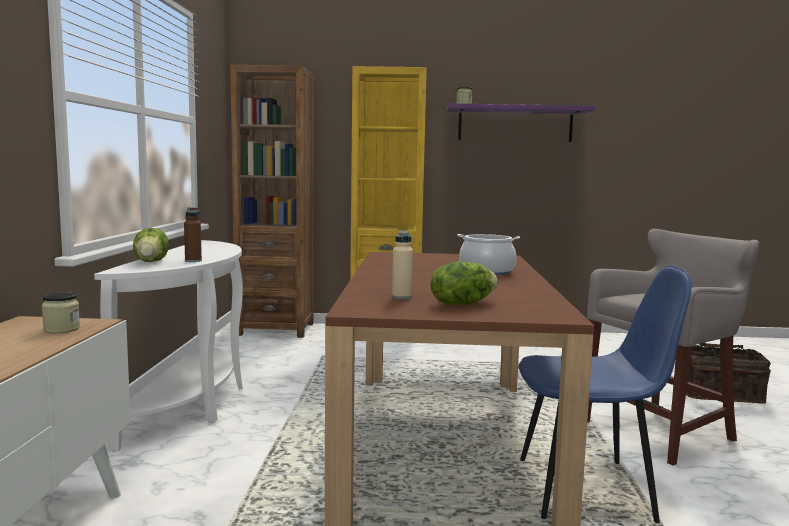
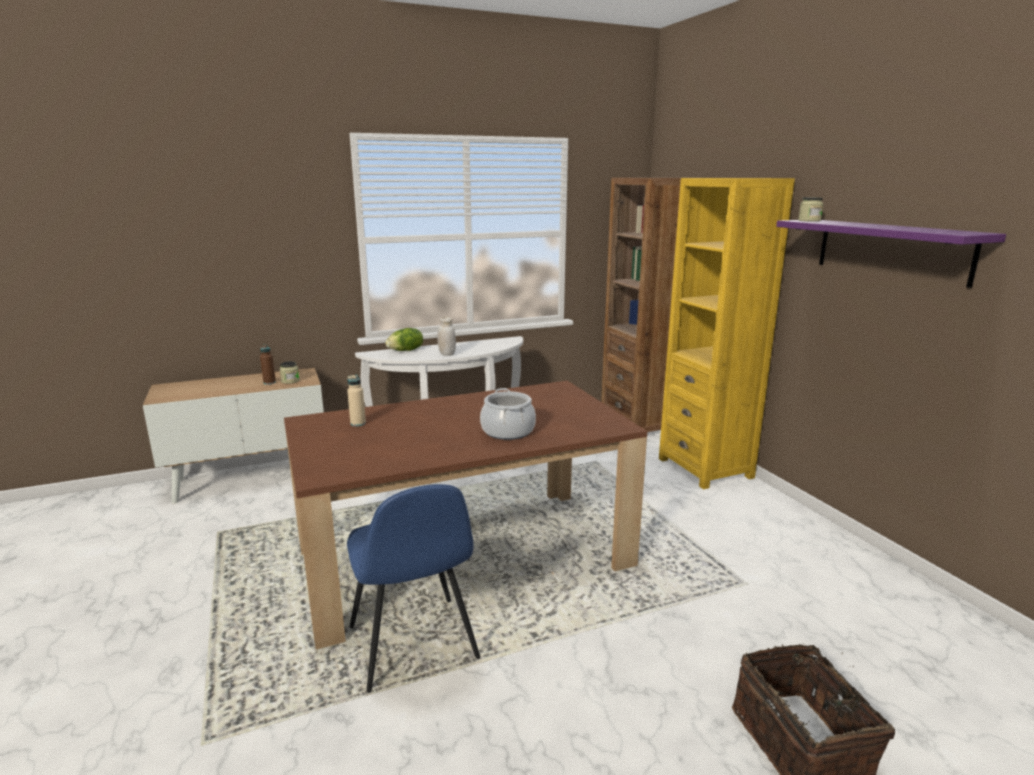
camera: 65 degrees right, 10 degrees up
(193, 261) = (420, 356): brown bottle -> brown bottle (269, 382)
(210, 256) = (447, 354): none -> white jar
(462, 304) = (347, 442): lettuce -> none
(662, 431) = (593, 687): grey stool -> none

